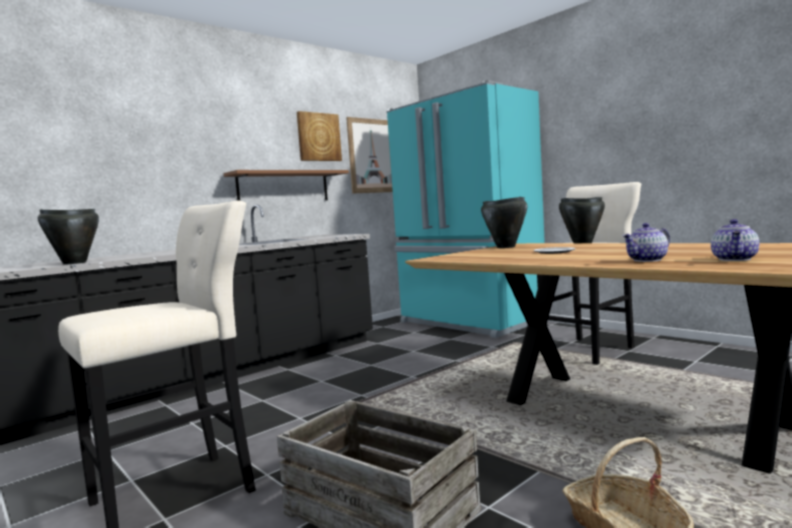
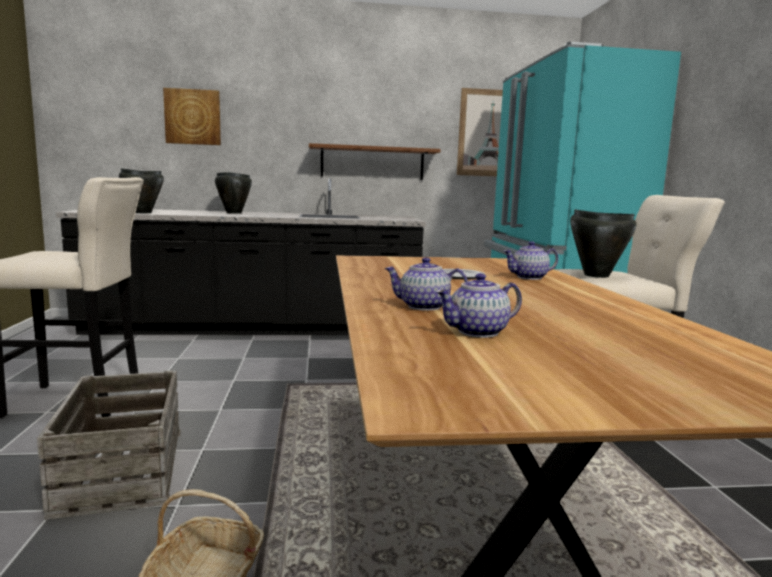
camera: 35 degrees right, 5 degrees up
(318, 137) = (421, 111): picture -> picture (193, 117)
(506, 247) = (481, 261): black cooking pot -> black cooking pot (233, 213)
(584, 246) = (529, 277): none -> teapot

